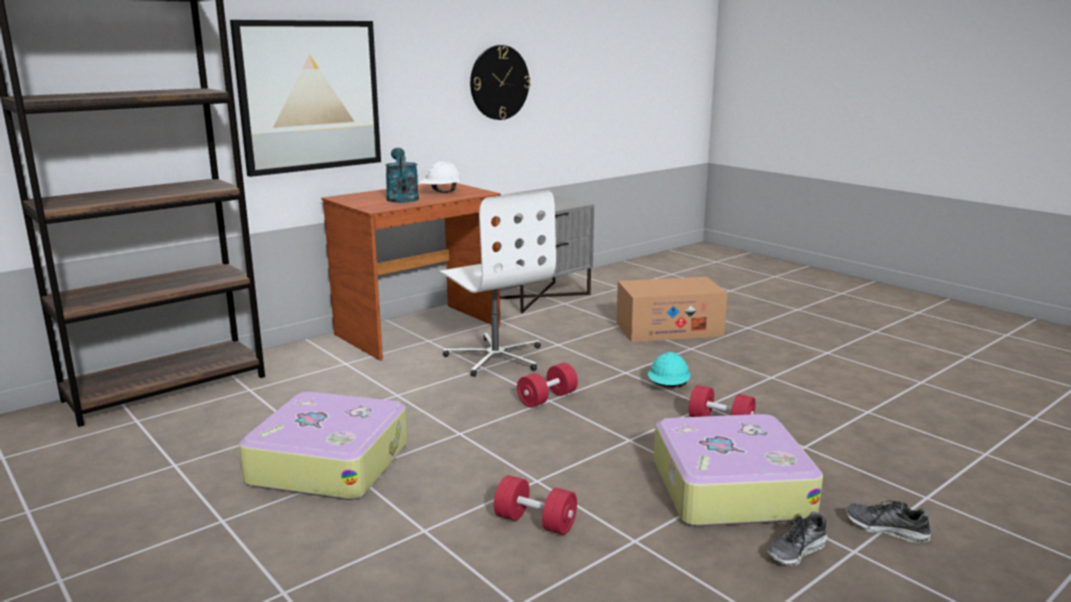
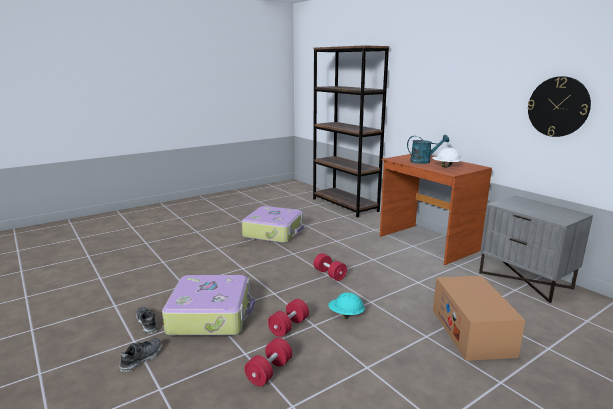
camera: 95 degrees right, 0 degrees up
(309, 96) = (426, 98): picture -> none
(496, 357) = (390, 262): white office chair -> none
(535, 522) = (210, 266): red dumbbell -> red dumbbell (269, 371)

